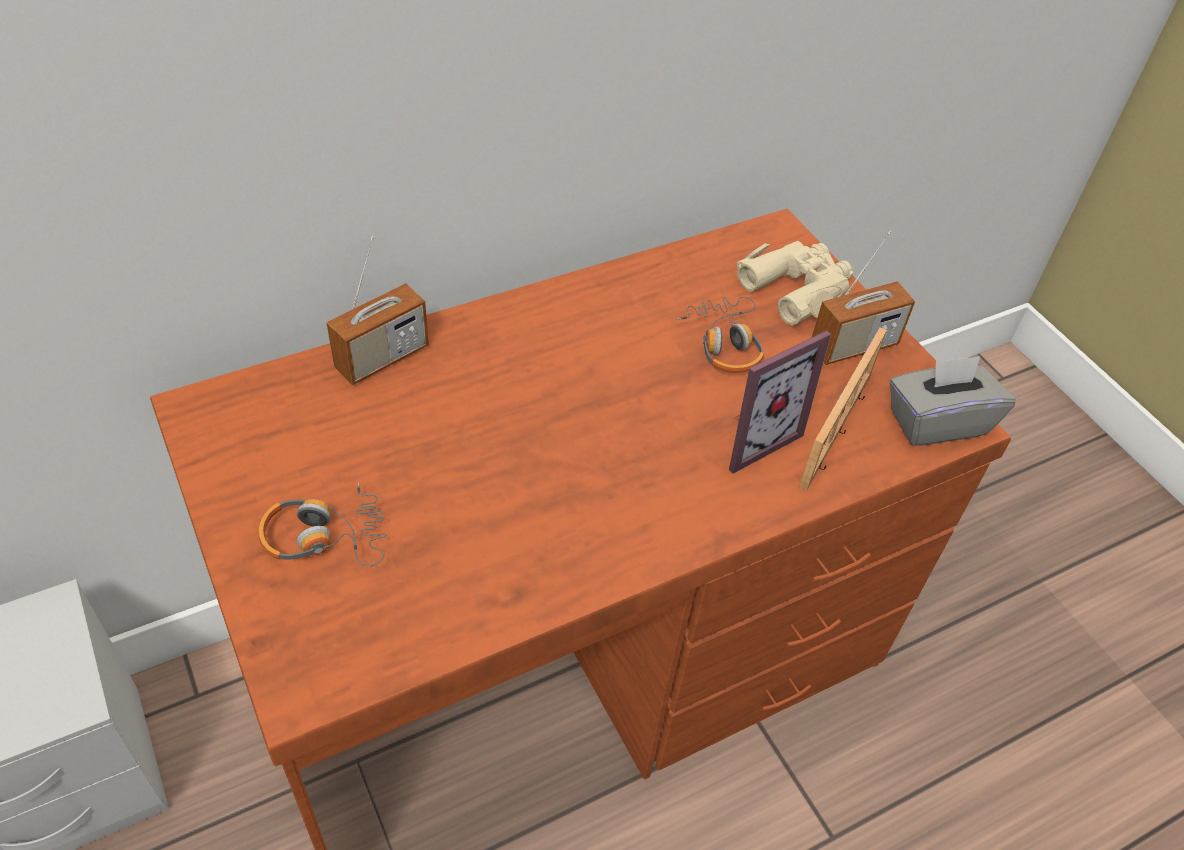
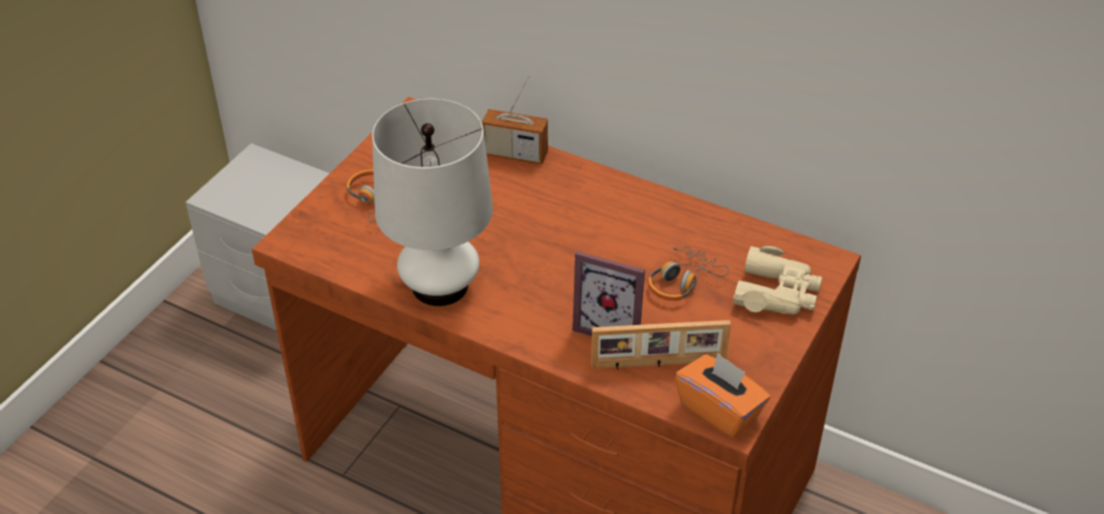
camera: 60 degrees right, 5 degrees down
(551, 558) = (439, 286): none -> white table lamp
(853, 346) = (749, 342): radio -> none
(936, 422) = (720, 410): grey tissue box -> orange tissue box

